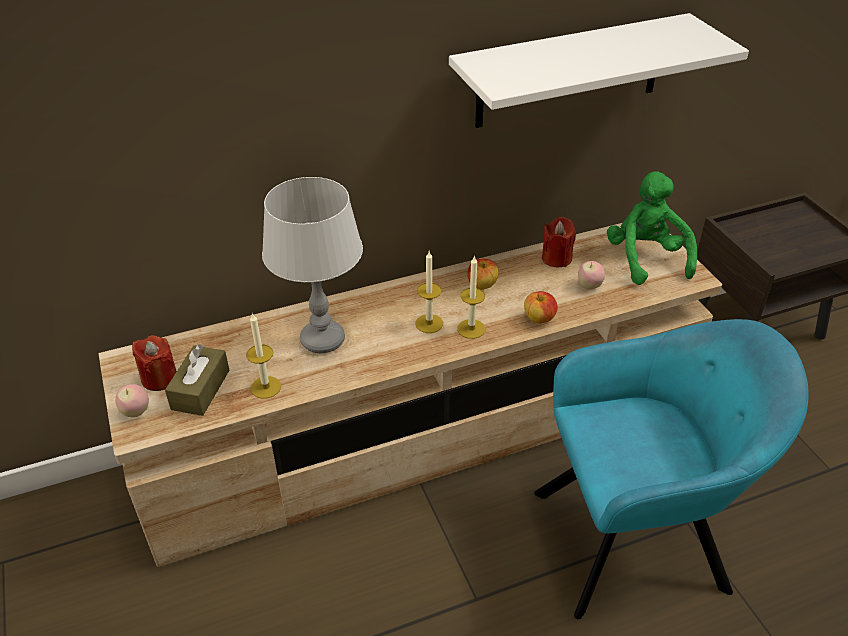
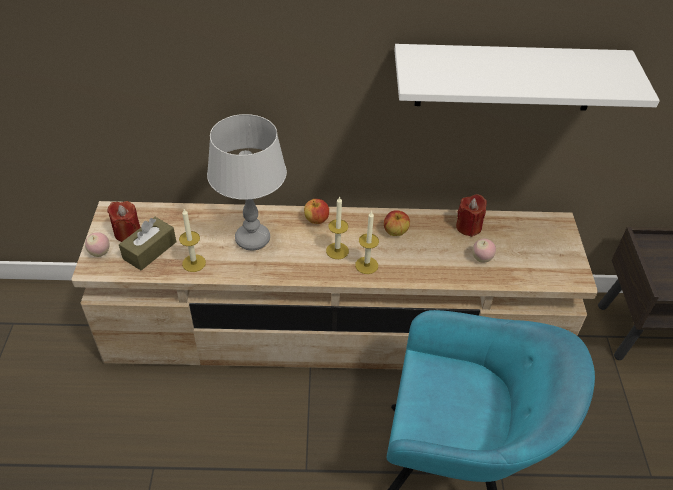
camera: 20 degrees right, 5 degrees up
(539, 319) = (424, 274): apple -> apple (316, 220)
(645, 259) = (543, 249): green plush toy -> none

